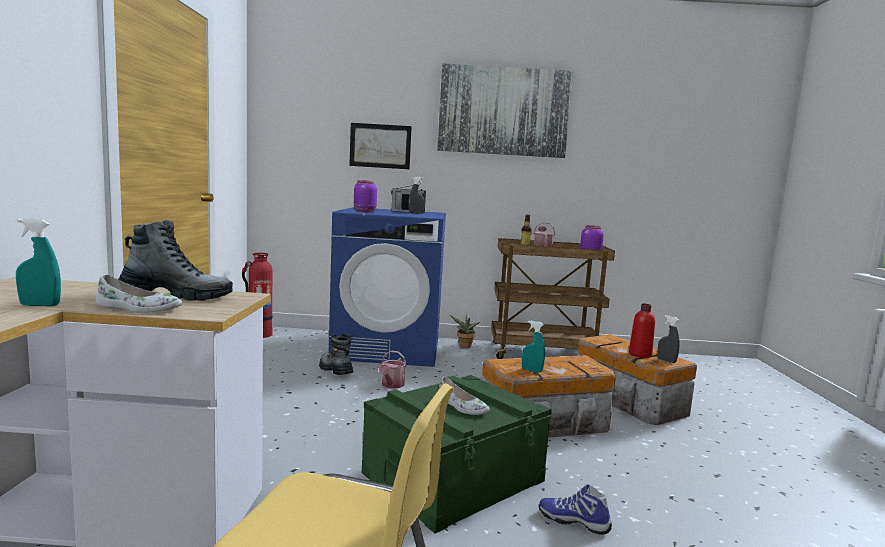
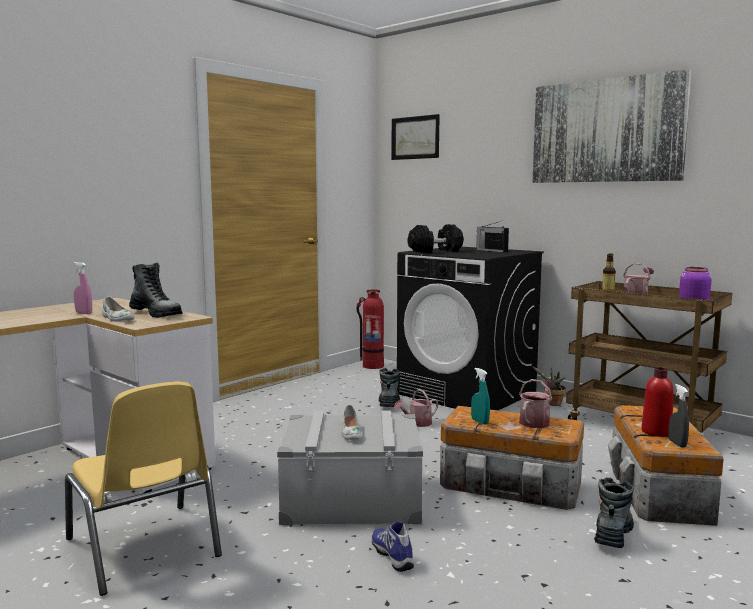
camera: 40 degrees right, 0 degrees up
(40, 305) = (83, 313): turquoise spray bottle -> pink spray bottle
(364, 211) = (435, 251): purple jar -> black dumbbell
(380, 146) = (480, 182): picture -> picture (415, 137)
(388, 348) = (467, 393): blue washing machine -> black washing machine
(416, 213) = (490, 252): grey spray bottle -> none
(453, 476) = (352, 498): green storage box -> grey storage box
(564, 362) = (536, 421): none -> watering can
(658, 441) = (613, 533): none -> boot

